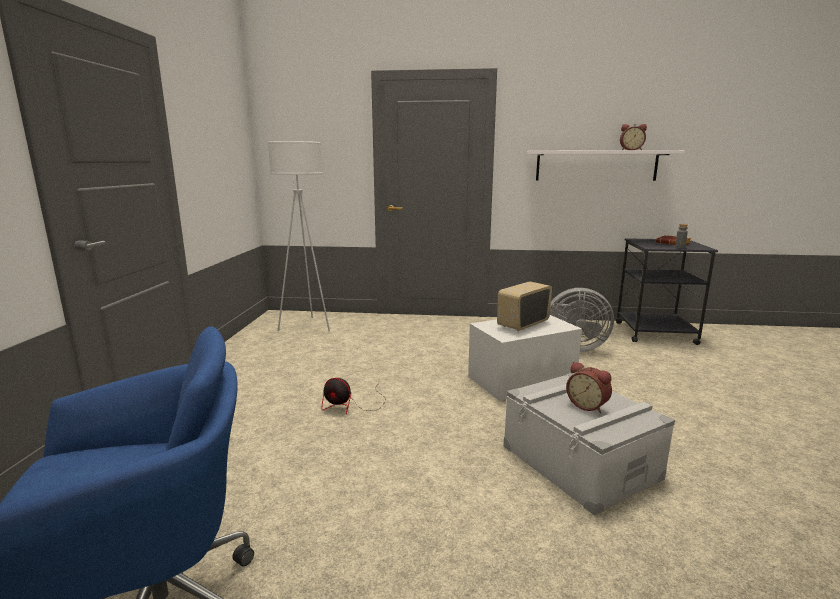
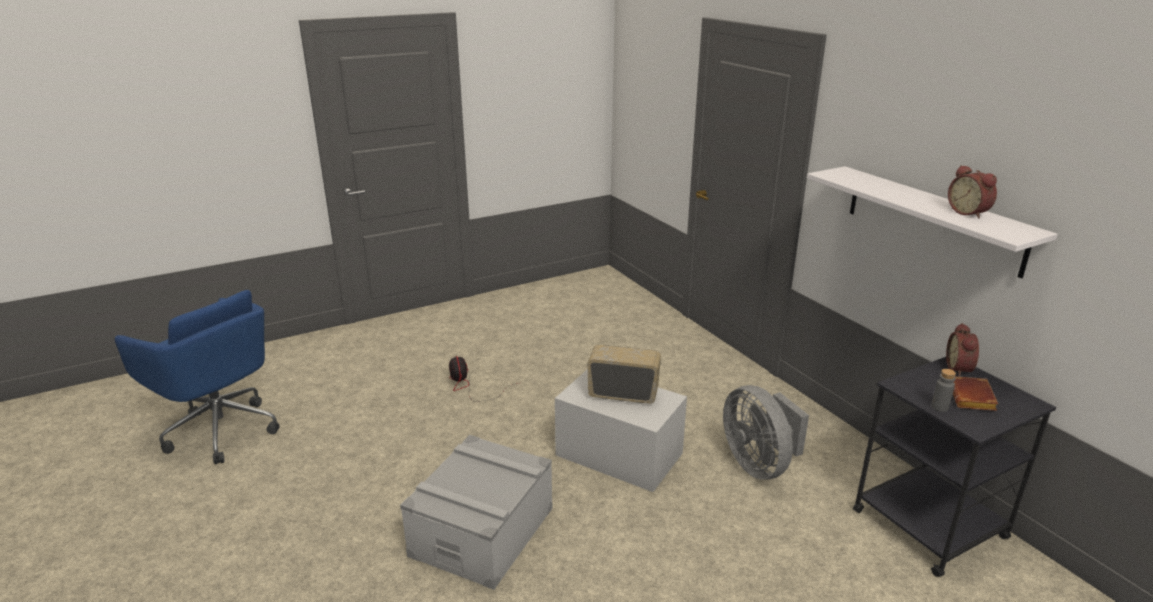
camera: 55 degrees right, 10 degrees up
(307, 326) = (596, 299): white floor lamp -> none
(588, 405) = (477, 482): alarm clock -> alarm clock (960, 368)

